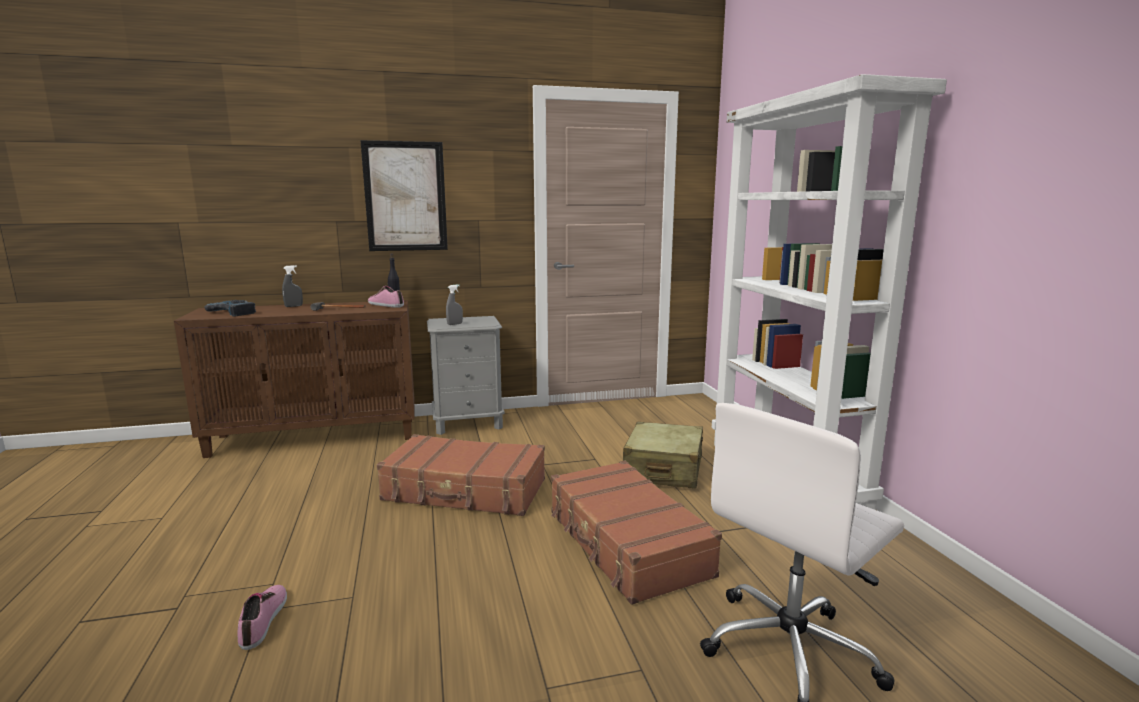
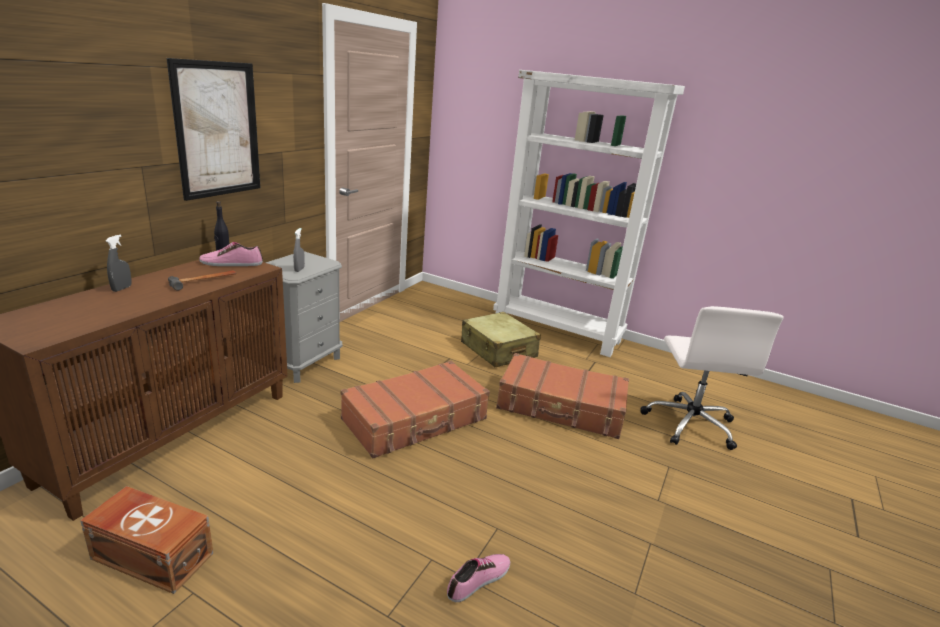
camera: 50 degrees left, 10 degrees up
(189, 490) = (152, 554): none -> brown storage box
(237, 312) = (73, 316): power drill -> none
(264, 620) = (479, 580): shoe -> shoe turned 105 degrees clockwise

